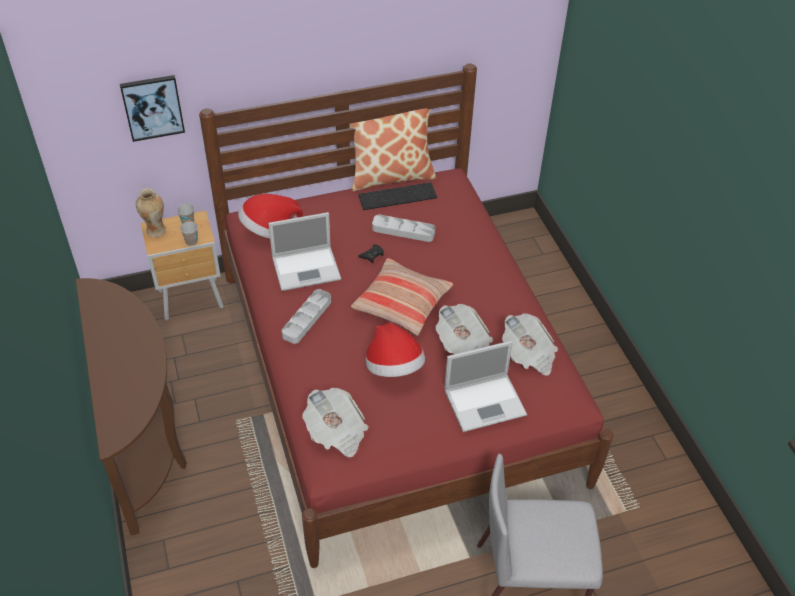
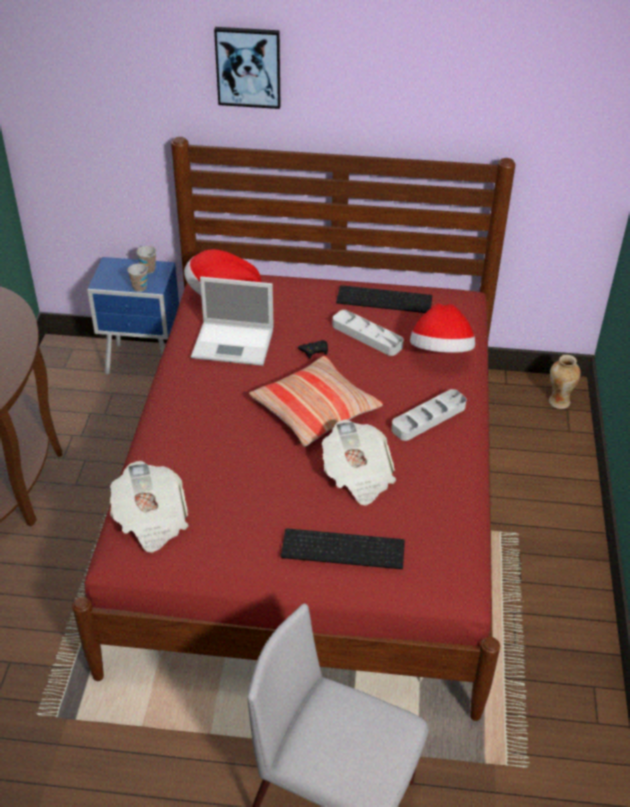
camera: 25 degrees right, 5 degrees down
(152, 107) = (125, 122): picture -> picture (248, 67)
(155, 230) = (111, 267): vase -> vase (558, 402)
(193, 300) = (144, 363): brown nightstand -> blue nightstand
(307, 318) = (199, 394): grey tray -> grey tray (428, 418)
(391, 176) = (392, 278): pillow -> none
(394, 367) = (260, 474): hat -> hat (441, 353)
(486, 402) = (344, 547): laptop -> keyboard
(528, 355) = (431, 513): newspaper -> none

